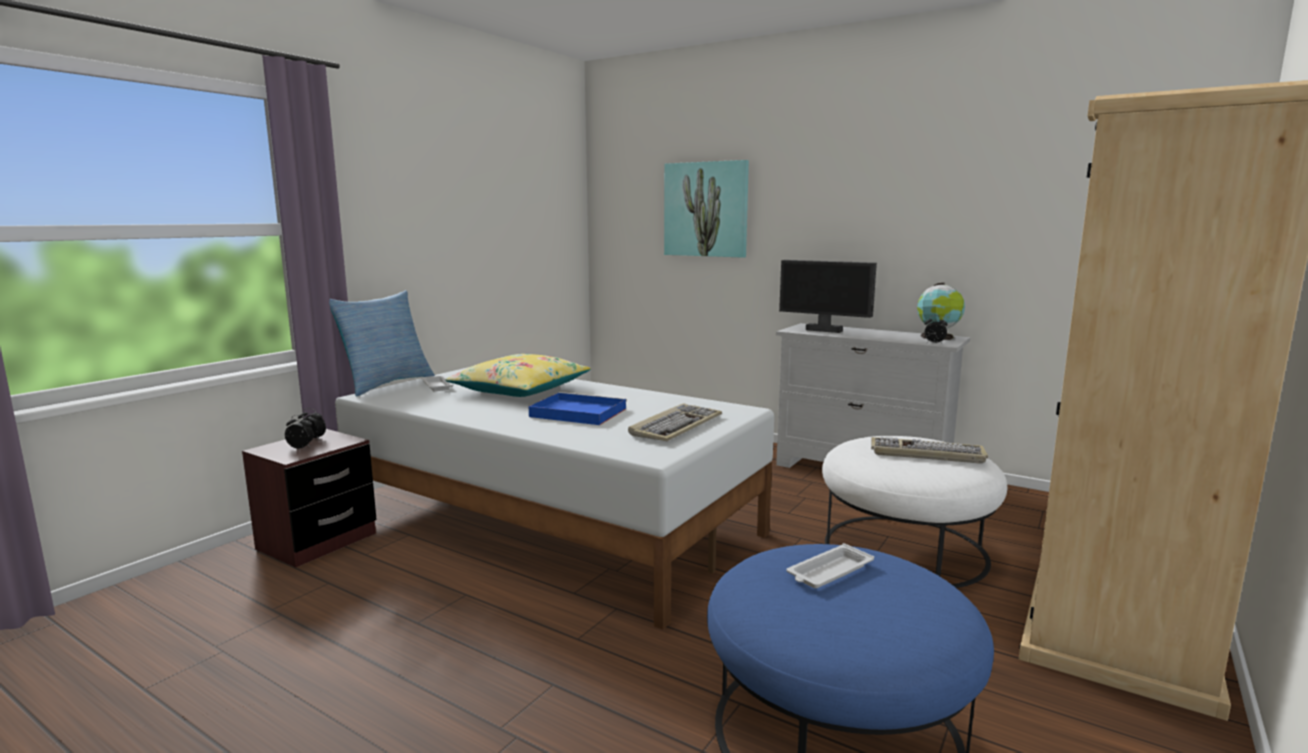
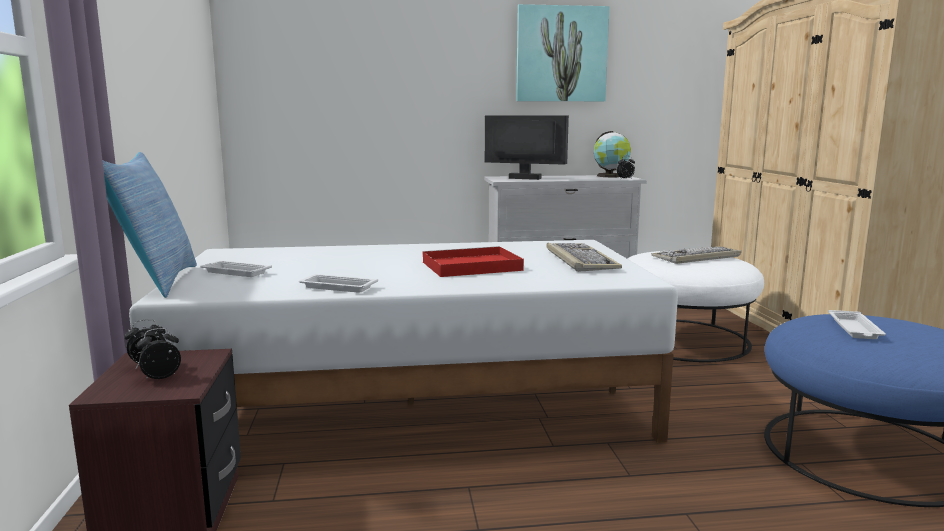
camera: 40 degrees left, 0 degrees up
(449, 410) = (337, 287): none -> white tray
(520, 390) = (347, 260): yellow pillow -> none
(576, 412) = (469, 266): blue tray -> red tray
(705, 209) = (375, 68): picture -> picture (561, 54)
(824, 330) = (524, 178): monitor -> monitor turned 150 degrees counterclockwise

